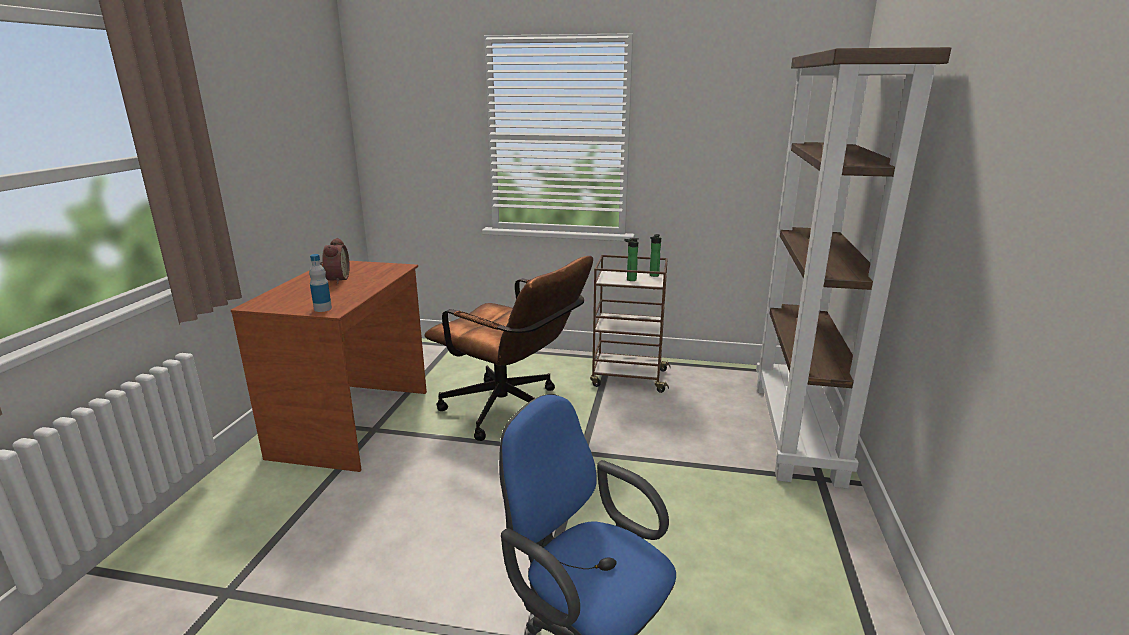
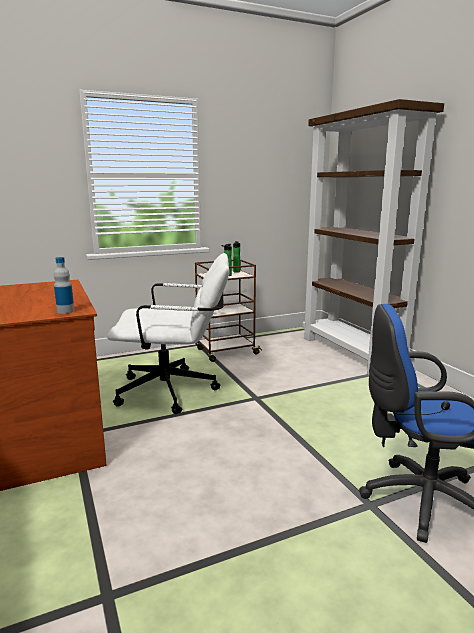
camera: 35 degrees left, 5 degrees down
(336, 279) = (25, 295): alarm clock -> none
(512, 412) = (176, 391): brown office chair -> white office chair

